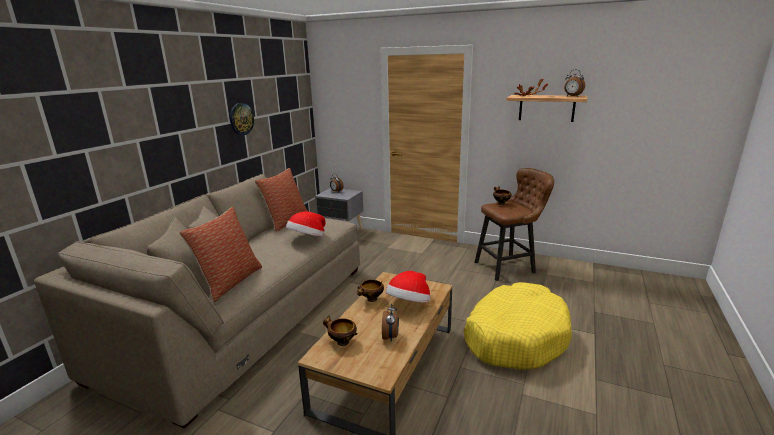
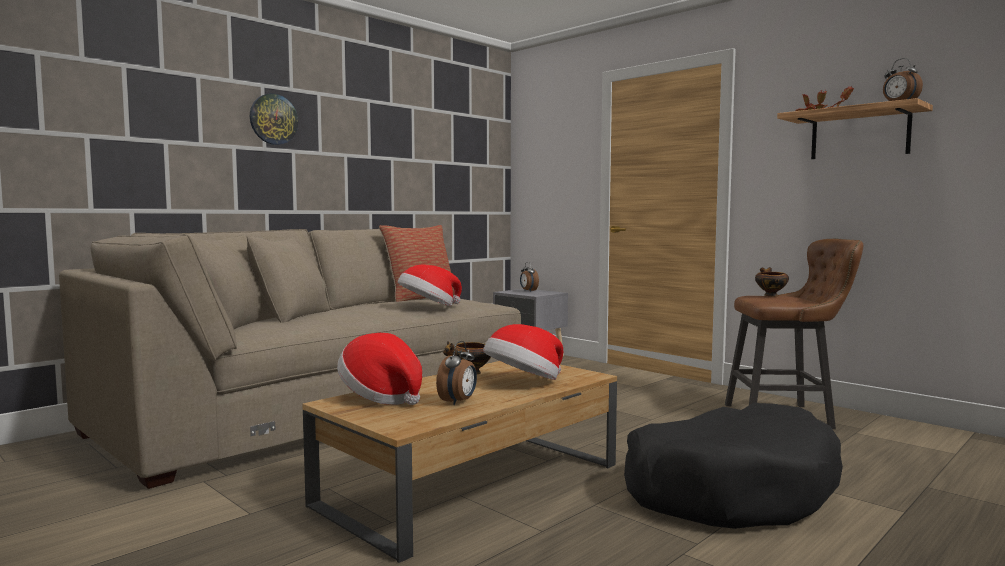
camera: 20 degrees right, 15 degrees down
(230, 281) = (284, 323): pillow -> none
(241, 119) = (388, 156): wall clock -> wall clock (273, 119)
(341, 342) = (381, 397): bowl -> hat
(515, 336) = (729, 489): yellow dog bed -> black dog bed

